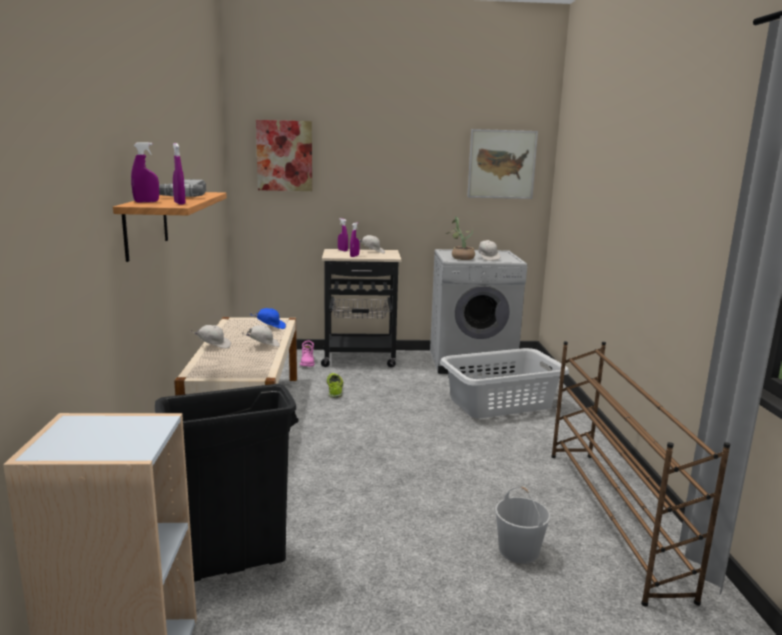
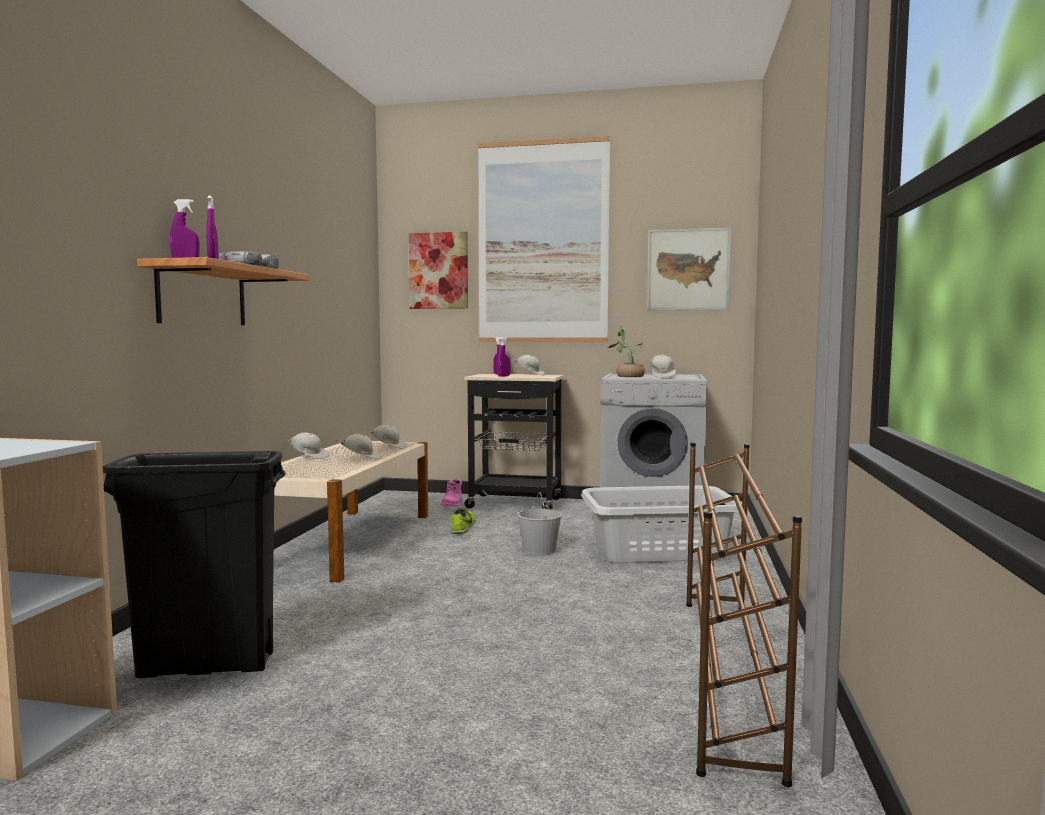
camera: 15 degrees right, 10 degrees down
(270, 327) = (389, 447): blue cap -> white cap
(380, 134) = (542, 242): none -> picture
(519, 551) = (563, 694): white bucket -> white bucket (540, 550)

